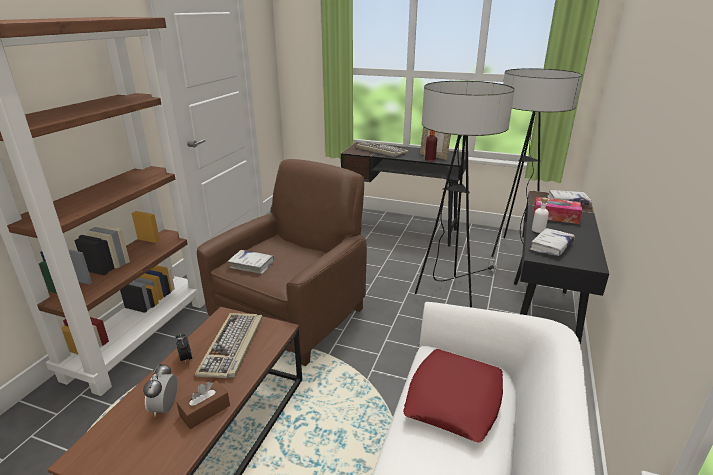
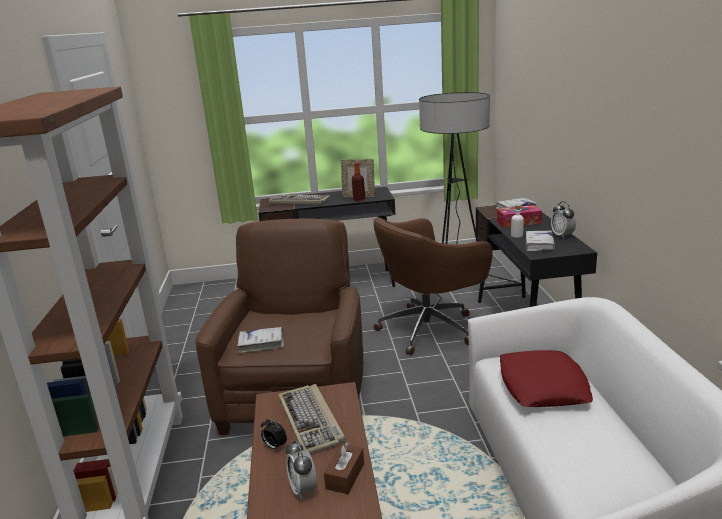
camera: 25 degrees left, 5 degrees down
(448, 294) = (430, 328): floor lamp -> brown office chair
(588, 243) = (562, 235): none -> alarm clock

